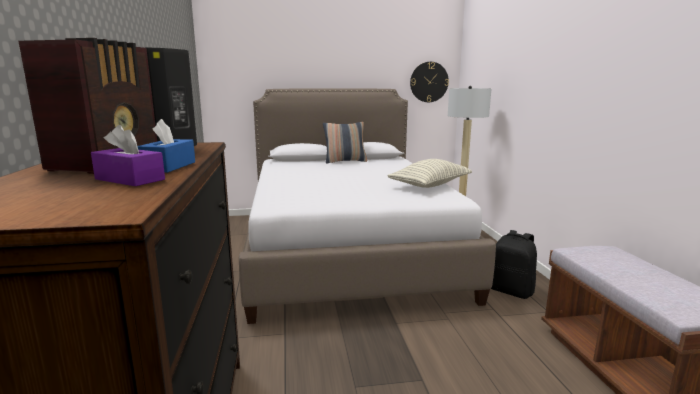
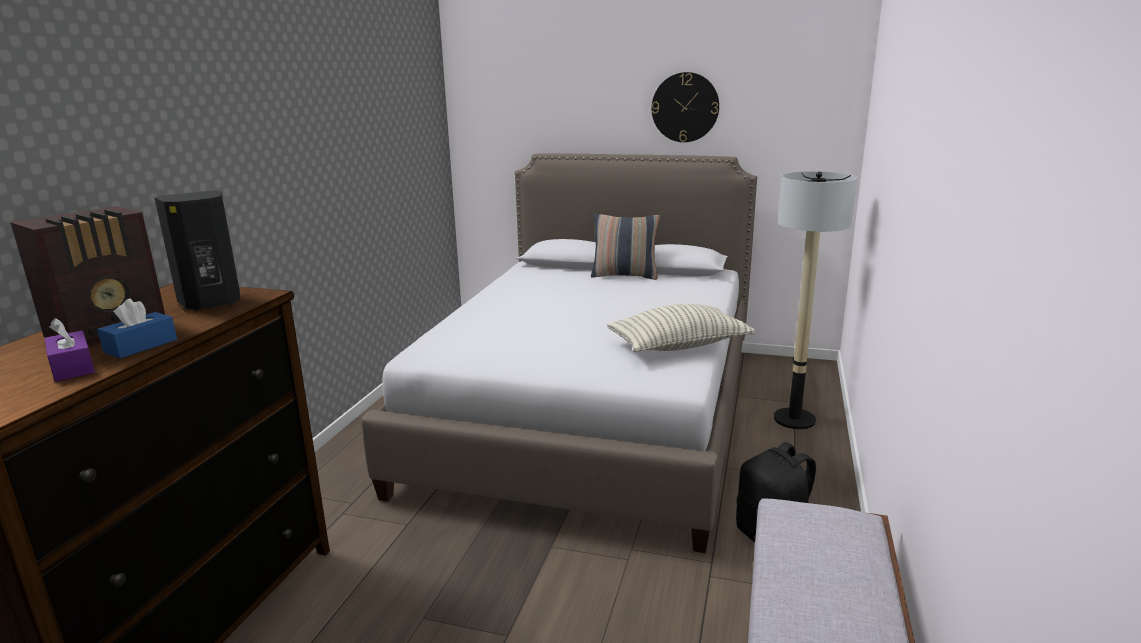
camera: 25 degrees right, 5 degrees up
(429, 82) = (804, 144): wall clock -> wall clock (685, 107)

